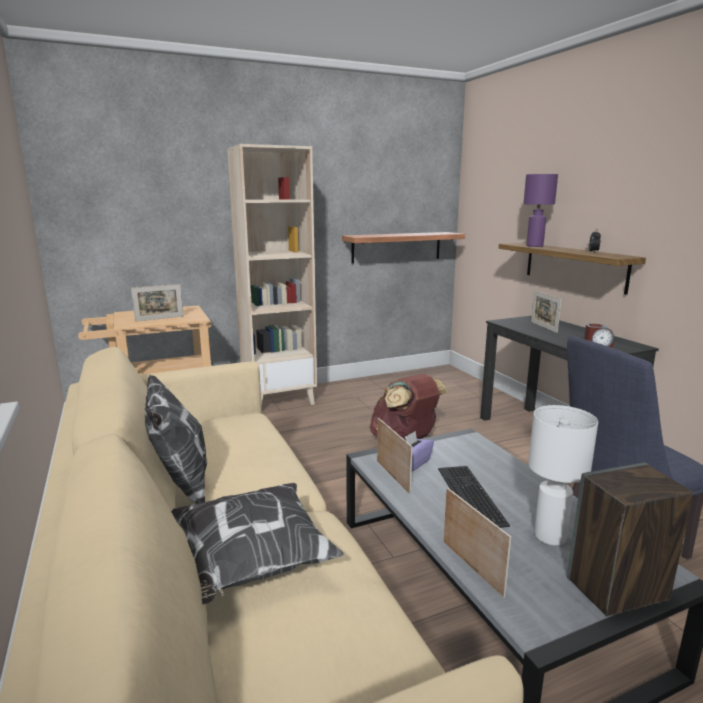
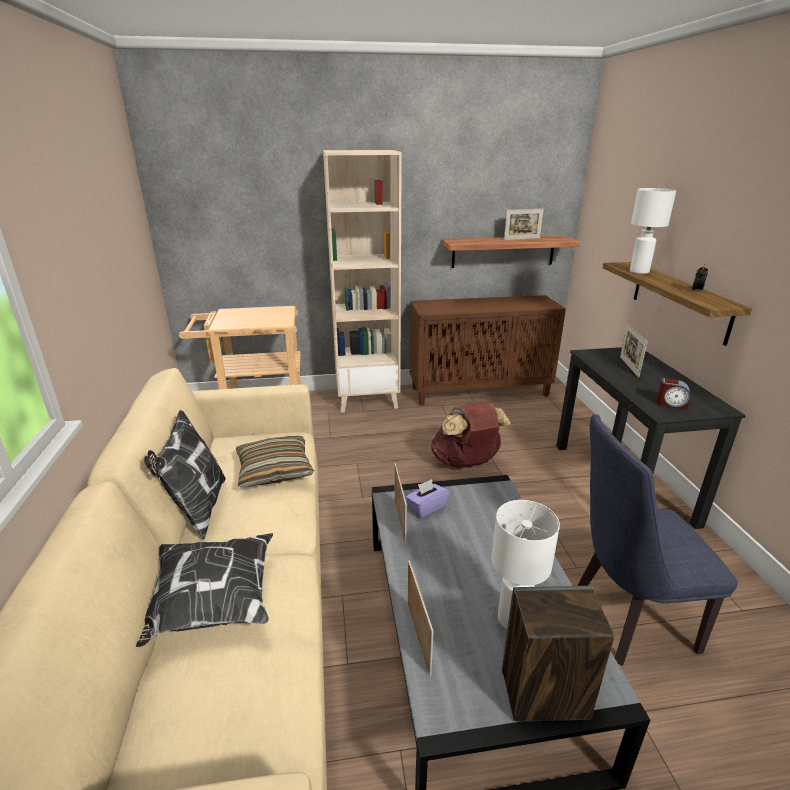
camera: 15 degrees right, 10 degrees up
(159, 318) = (251, 321): picture frame -> picture frame (522, 239)
(248, 442) = (274, 470): none -> pillow
(387, 383) = (480, 391): none -> brown cabinet
(468, 494) = (459, 555): keyboard -> none
(534, 246) = (639, 272): purple table lamp -> white table lamp

